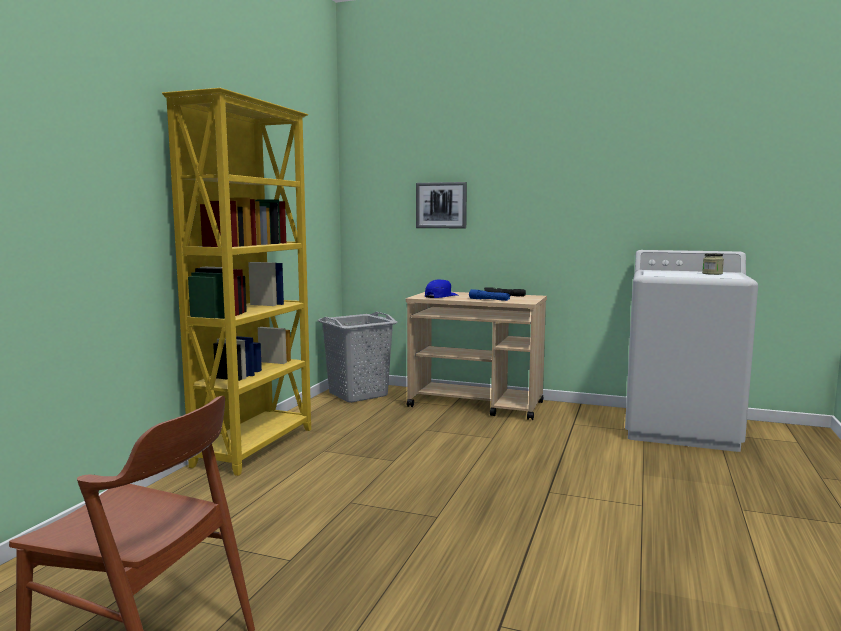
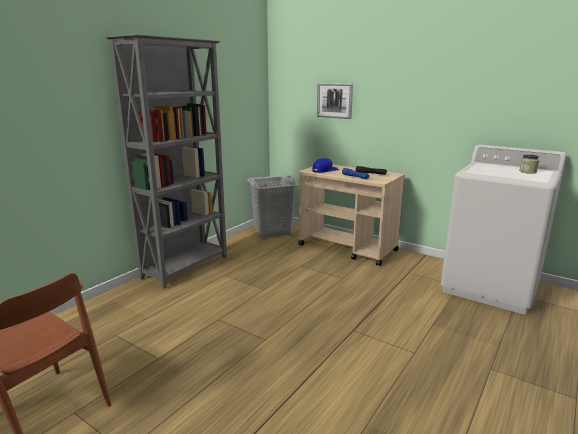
camera: 15 degrees right, 10 degrees up
(257, 447) = (187, 267): yellow bookcase -> grey bookcase

